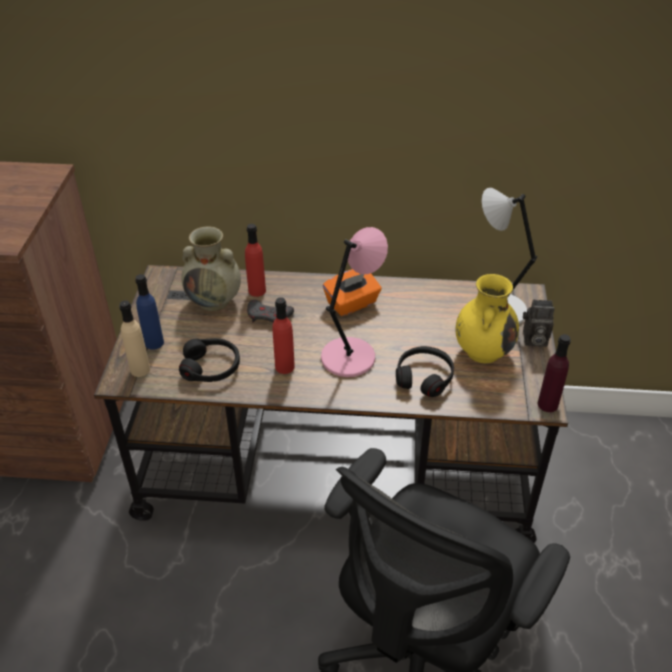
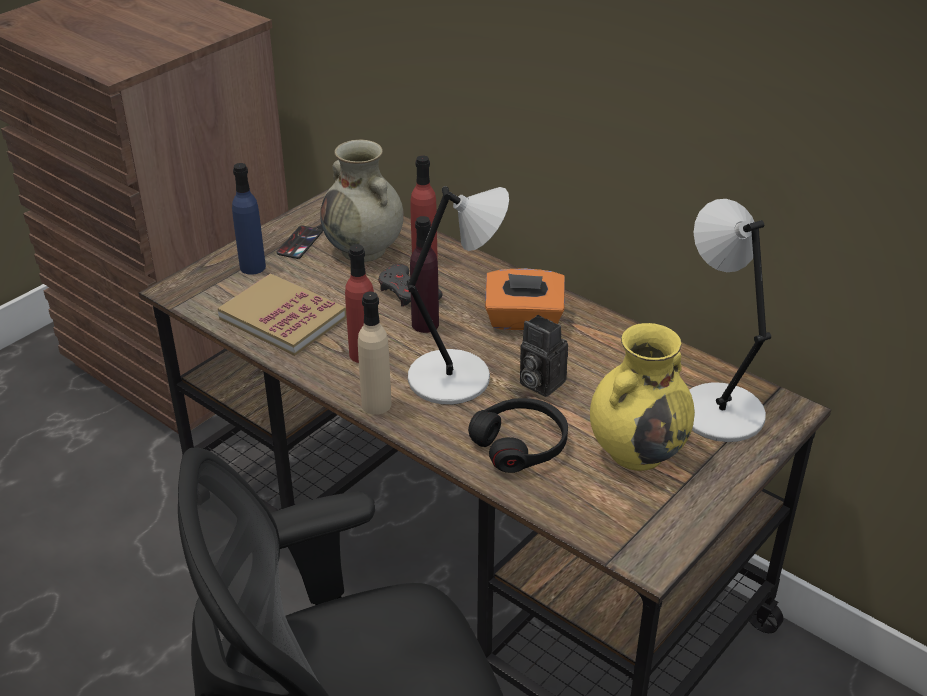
camera: 35 degrees right, 5 degrees down
(140, 370) = (208, 288): beige bottle -> beige bottle (376, 404)
(168, 313) = (299, 243): none -> phone
(211, 367) = (283, 318): black headphones -> book
(350, 356) = (454, 378): pink table lamp -> grey table lamp
(533, 340) = (729, 471): camera -> camera (538, 382)
(547, 404) = (655, 560): purple bottle -> purple bottle (425, 324)

